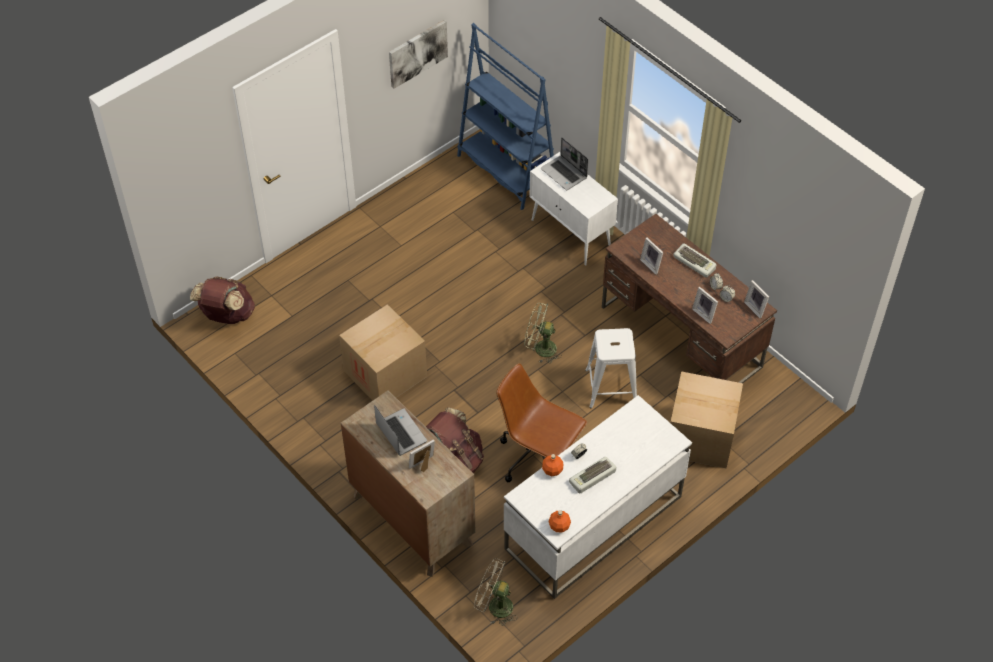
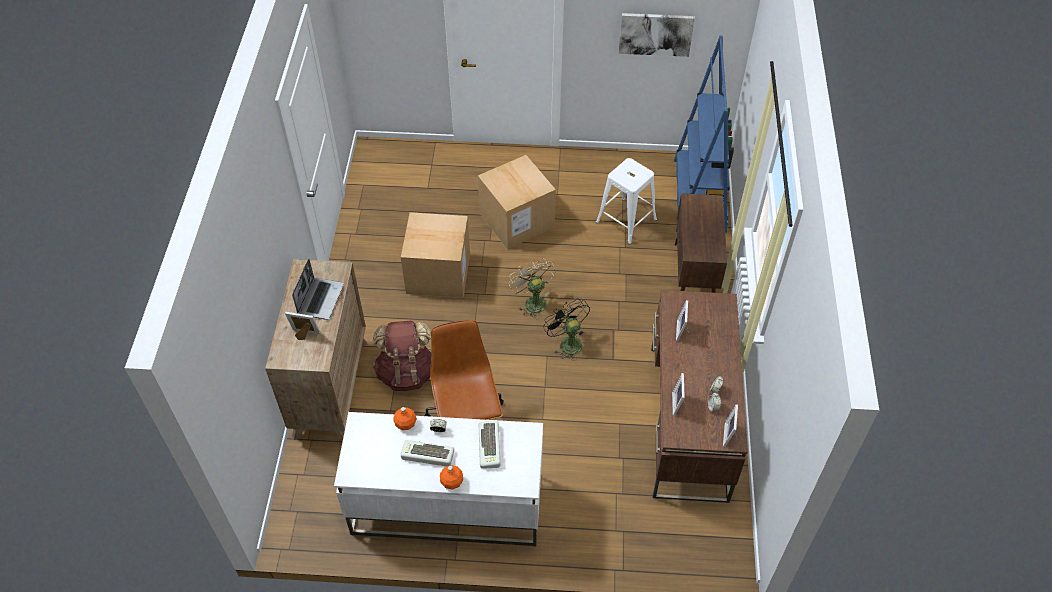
camera: 45 degrees right, 0 degrees up
(227, 316) = (388, 157): brown backpack -> none
(494, 606) = (306, 500): beige fan -> beige fan (532, 301)
(540, 348) = (567, 342): green fan -> black fan
(559, 526) = (356, 470): orange bottle -> orange bottle (452, 481)
(564, 173) = (706, 214): laptop -> none
(571, 234) = (693, 277): white cabinet -> brown cabinet
(611, 387) = (585, 414): white stool -> white stool (626, 220)
(695, 262) = (722, 357): keyboard -> keyboard (490, 446)
(700, 437) = (609, 513): cardboard box -> cardboard box (516, 220)

